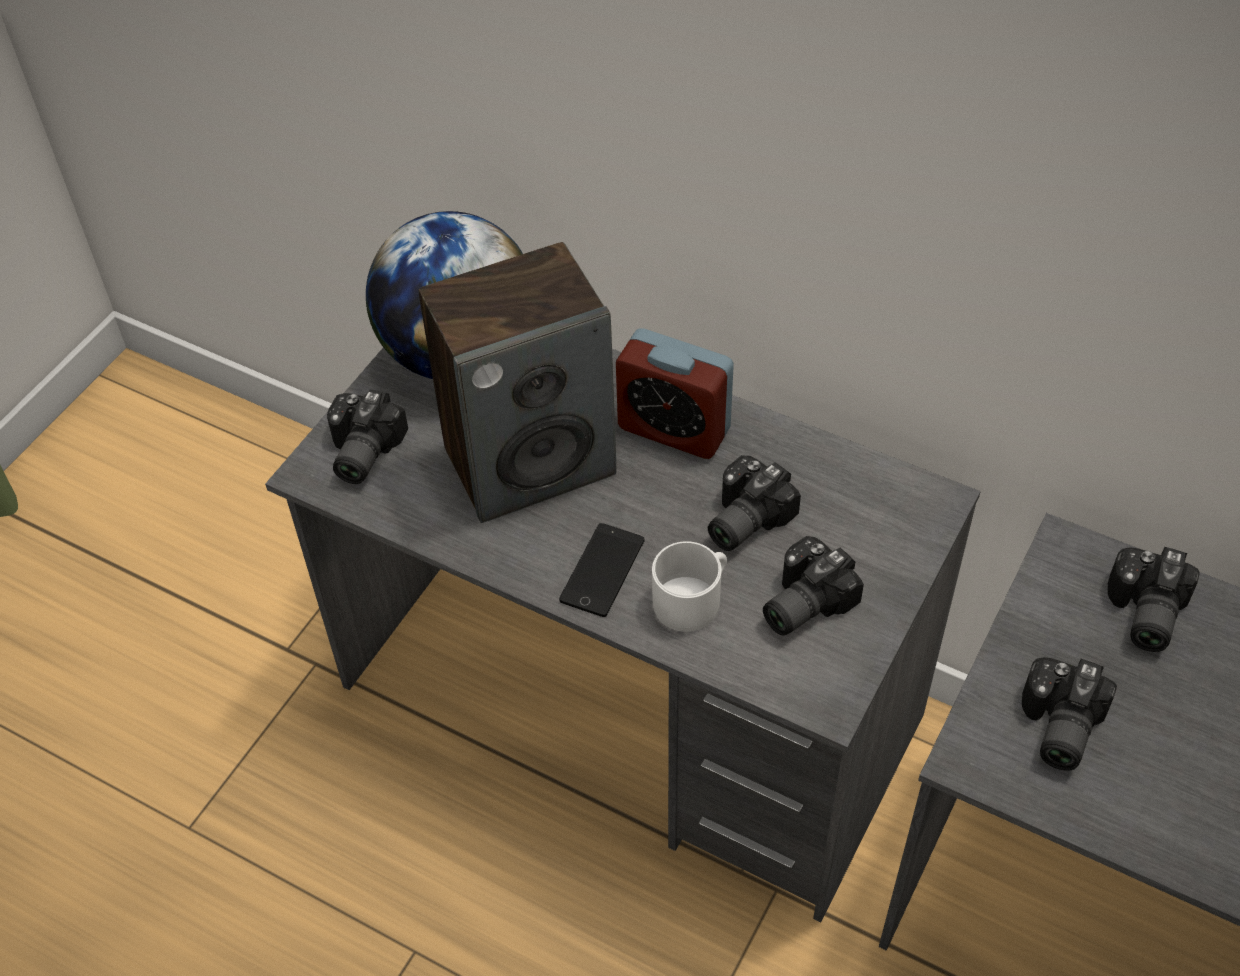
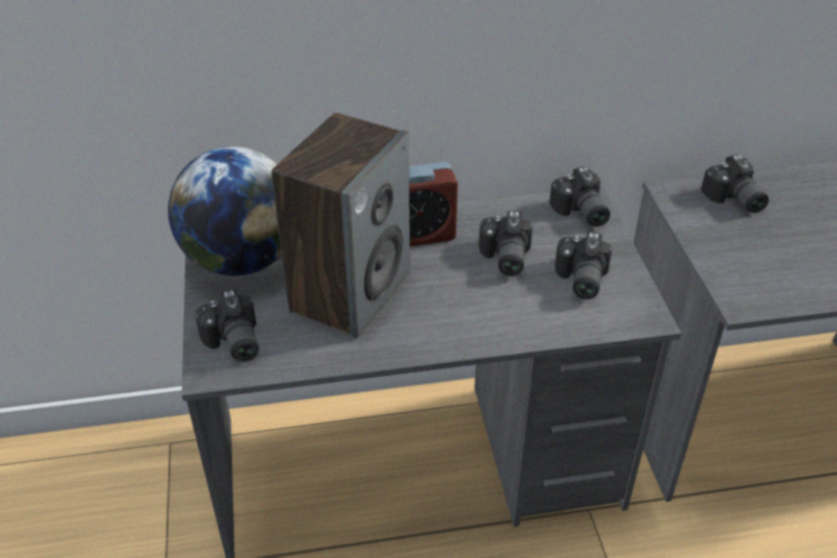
camera: 40 degrees left, 10 degrees down
(602, 570) = (457, 323): phone -> none
(693, 598) = (523, 309): white mug -> none
(1056, 726) = (758, 267): camera -> camera (580, 213)

